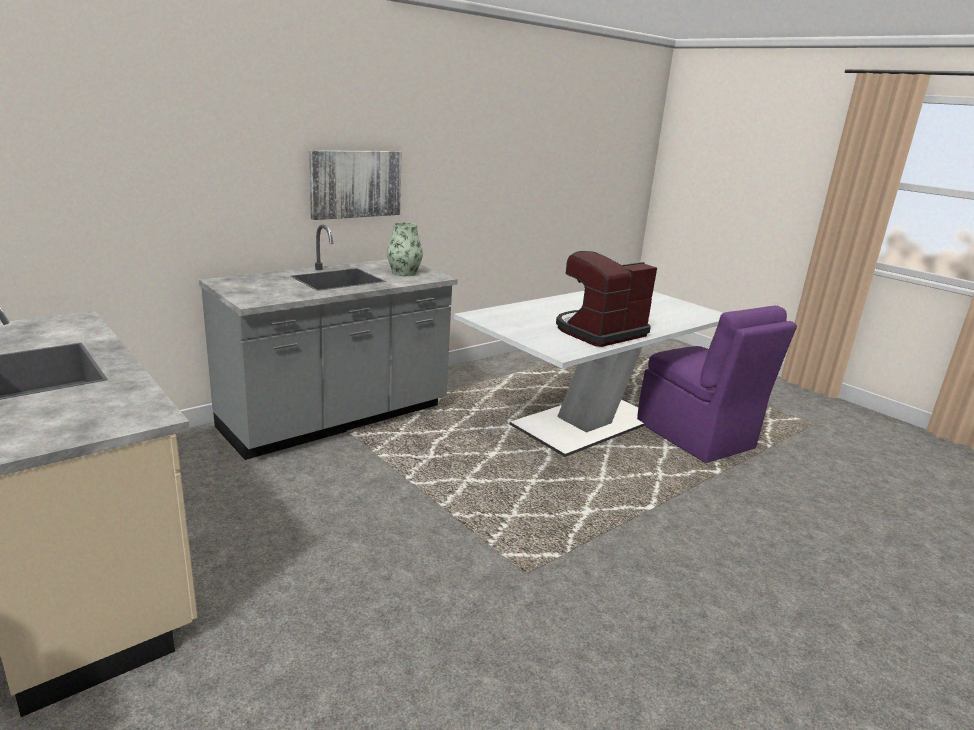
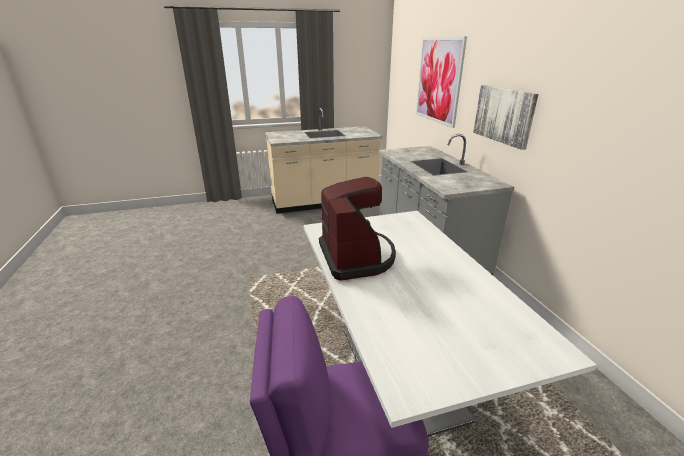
camera: 115 degrees right, 5 degrees up
(170, 155) = (438, 80): none -> picture
(404, 273) = (458, 181): vase -> none

